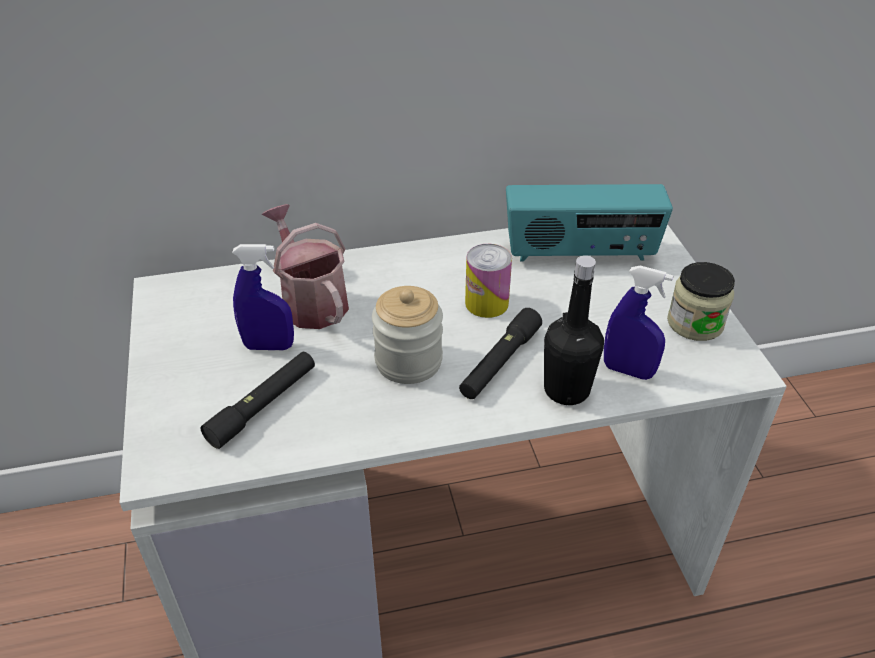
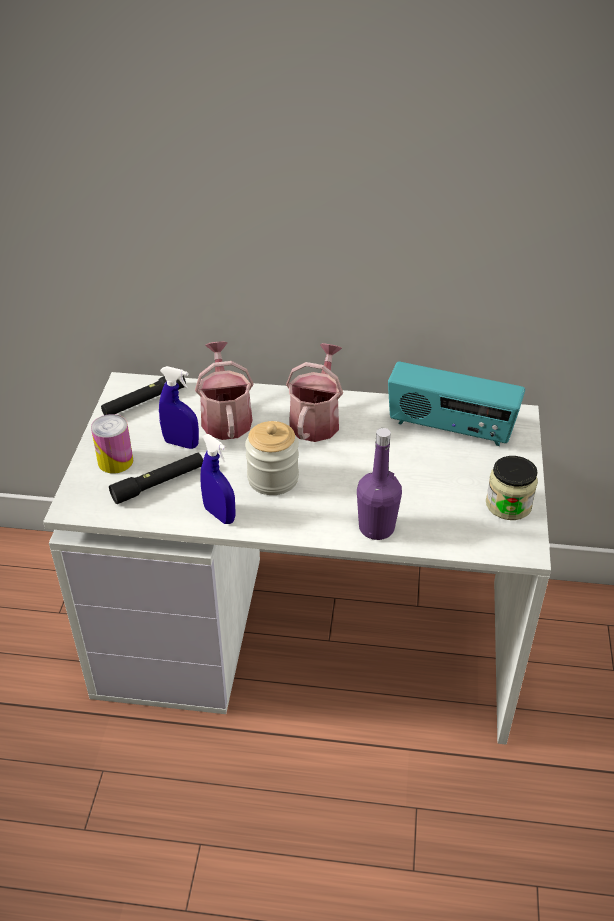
camera: 20 degrees right, 0 degrees up
(423, 277) = (316, 419): none -> watering can
(486, 303) = (353, 450): can -> can (115, 461)
(500, 362) = (338, 496): black flashlight -> black flashlight (144, 401)
(566, 390) = (376, 528): black bottle -> purple bottle
(628, 371) = (431, 526): blue spray bottle -> blue spray bottle (219, 515)

